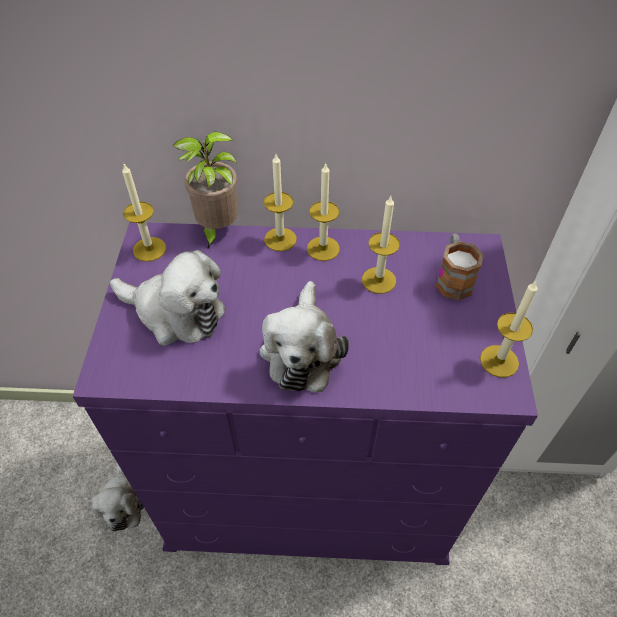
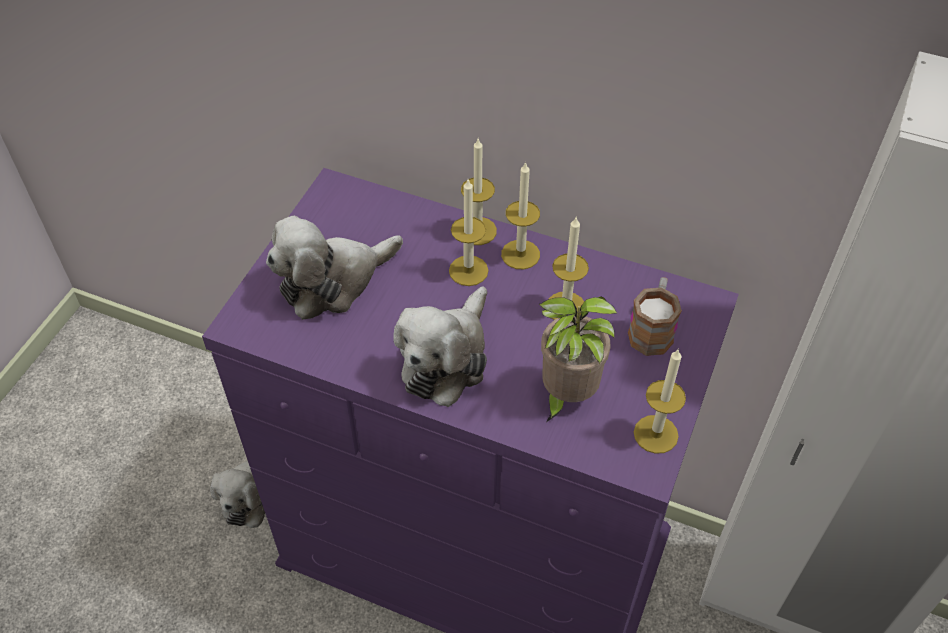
camera: 20 degrees right, 0 degrees up
(149, 249) = (332, 204): candle -> candle (468, 270)
(176, 313) = (333, 281): plush toy -> plush toy turned 105 degrees clockwise
(216, 230) = (412, 201): potted plant -> potted plant (566, 395)

